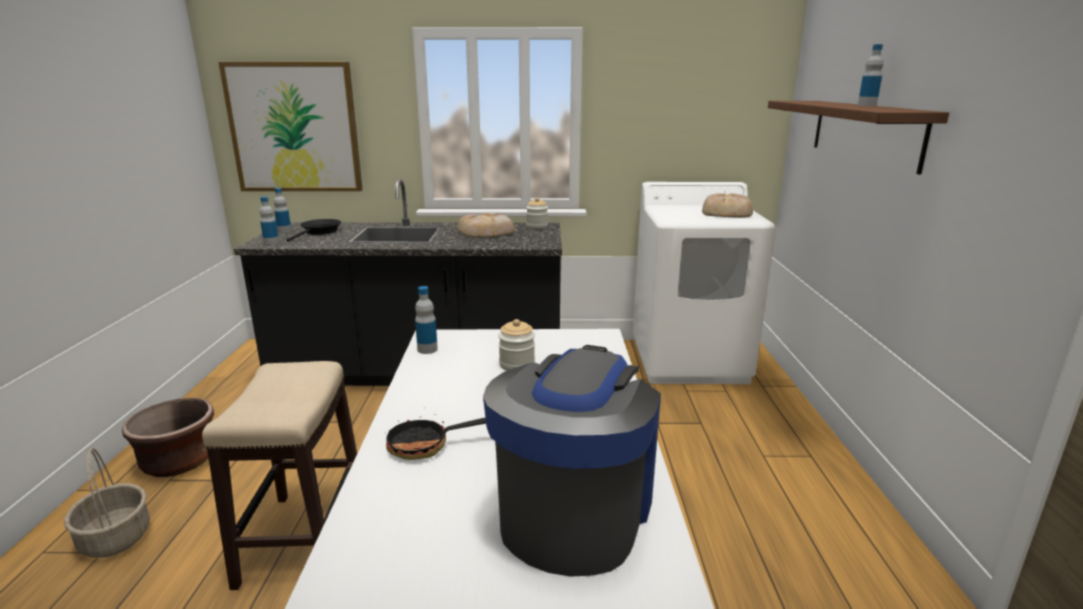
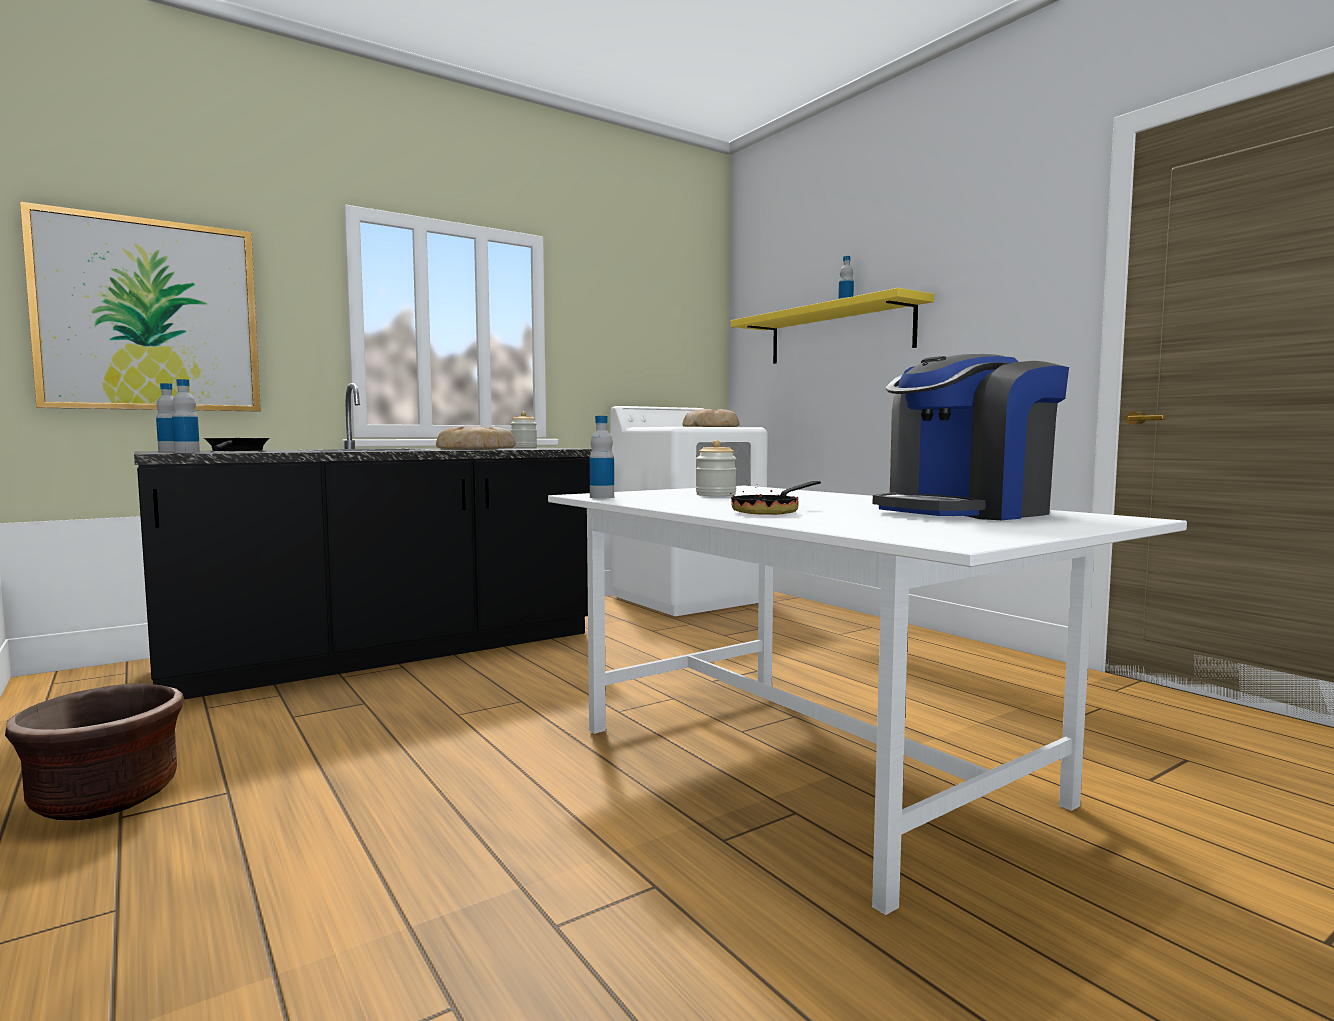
camera: 35 degrees left, 15 degrees down
(116, 538) = (120, 889): basket -> none
(304, 537) = (468, 792): stool -> none
(575, 511) = (965, 512): coffee machine -> coffee machine turned 105 degrees counterclockwise
(864, 132) = (838, 333): brown shelf -> yellow shelf

